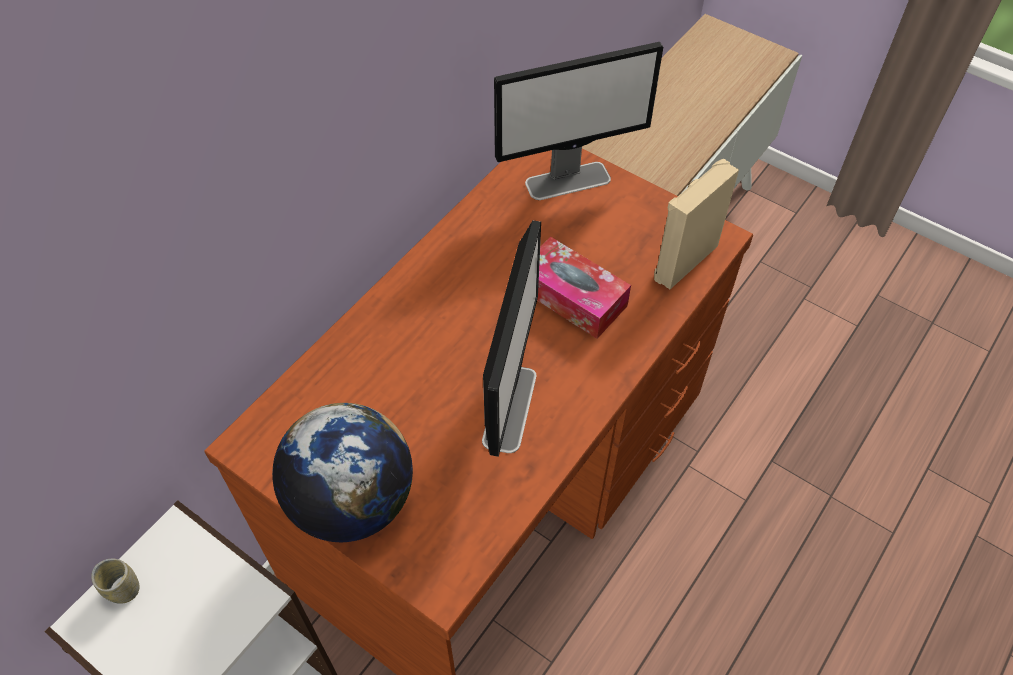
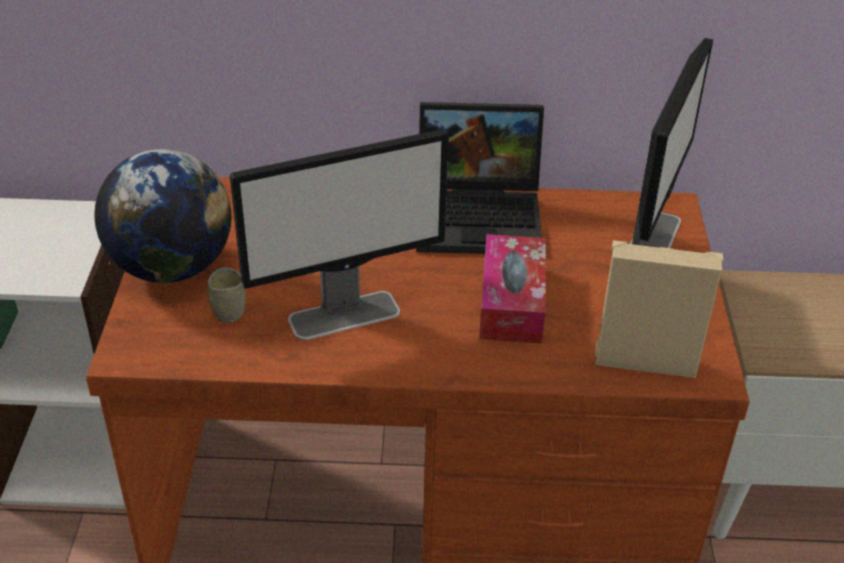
camera: 55 degrees right, 15 degrees down
(123, 589) = (31, 213): cup -> cup (229, 312)
(461, 257) = (481, 215): none -> laptop
(569, 181) = (652, 240): monitor -> monitor turned 105 degrees counterclockwise

